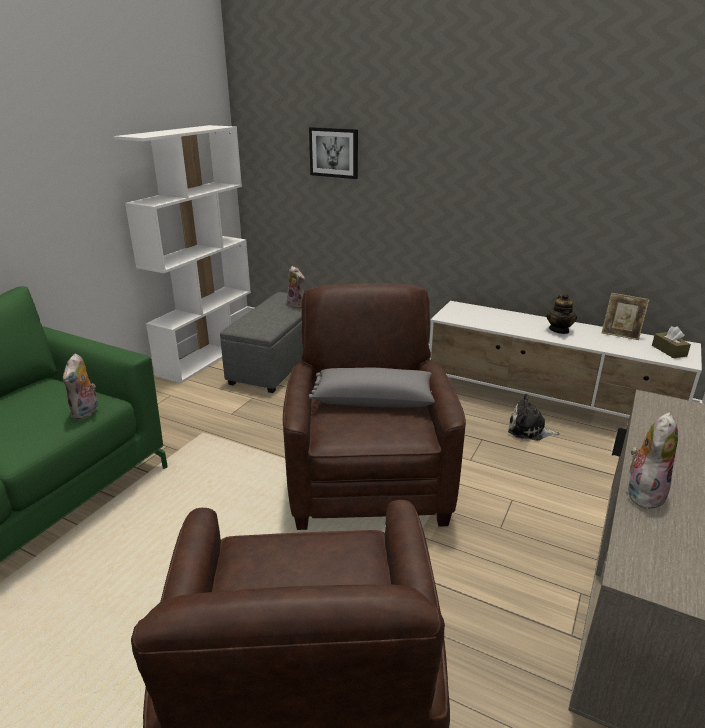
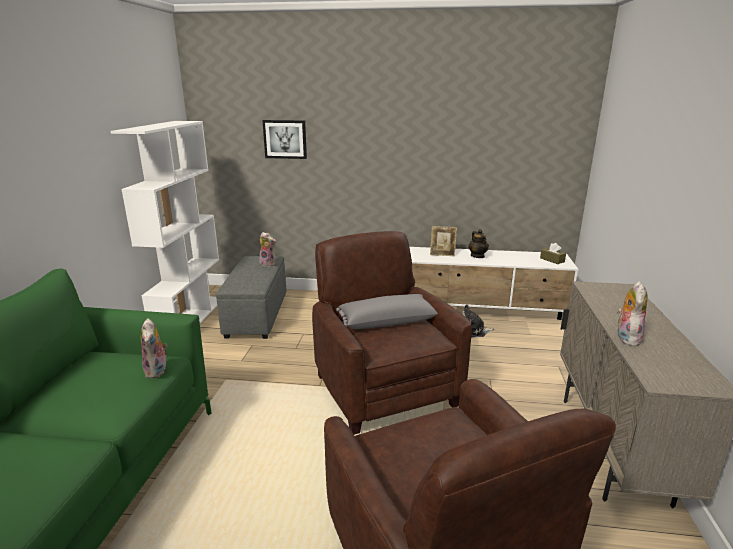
camera: 20 degrees left, 5 degrees down
(620, 334) = (517, 254): picture frame -> picture frame (442, 254)

